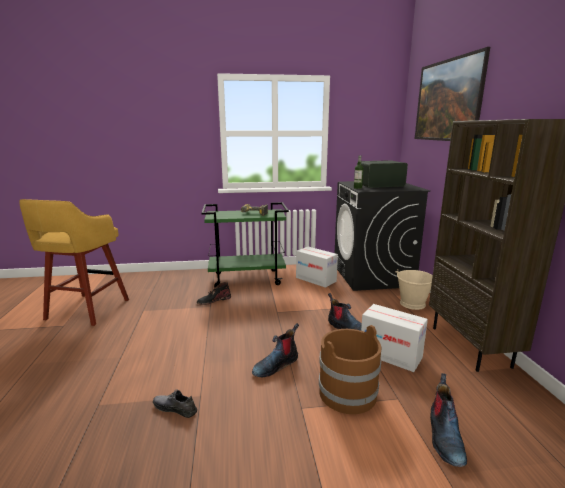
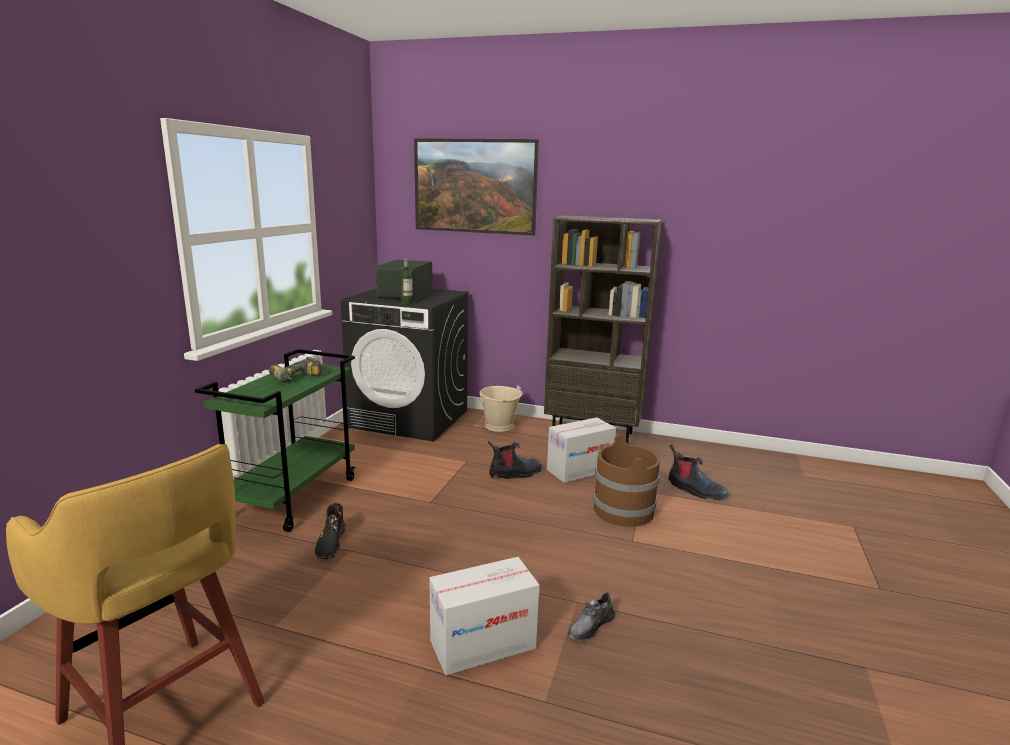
camera: 65 degrees left, 0 degrees up
(275, 365) = (551, 535): boot -> none
(316, 279) = (372, 451): cardboard box -> cardboard box (483, 644)

